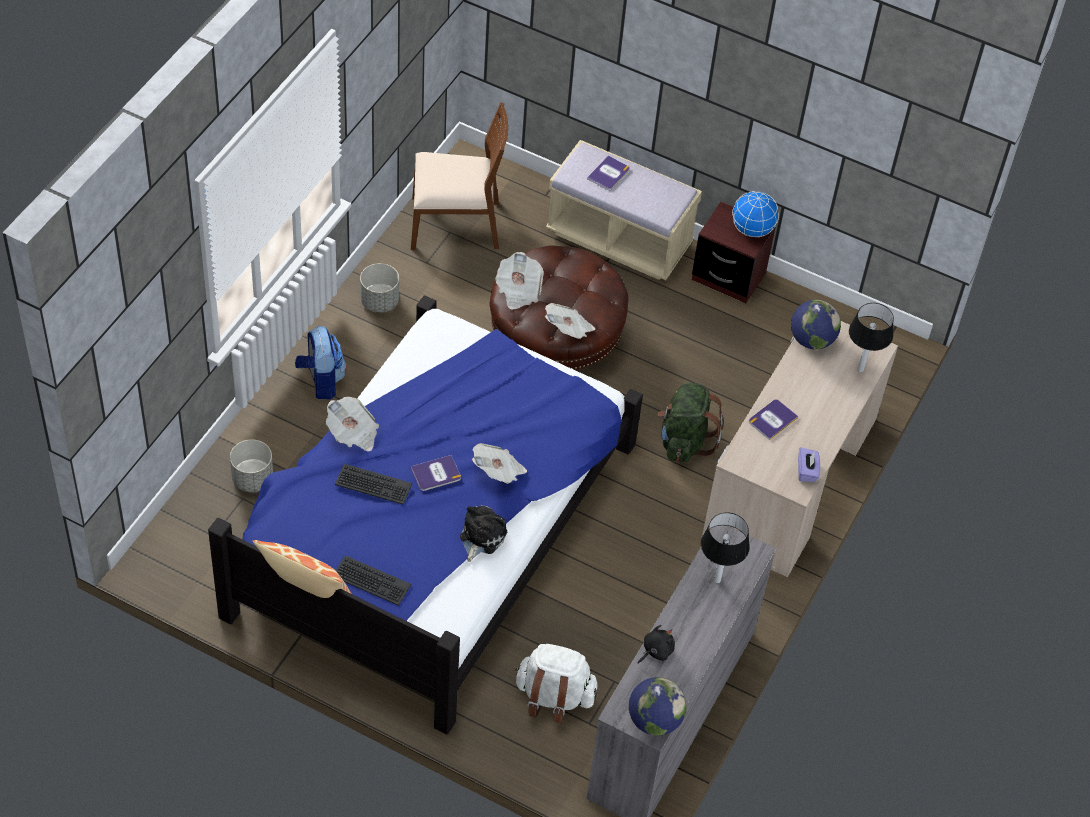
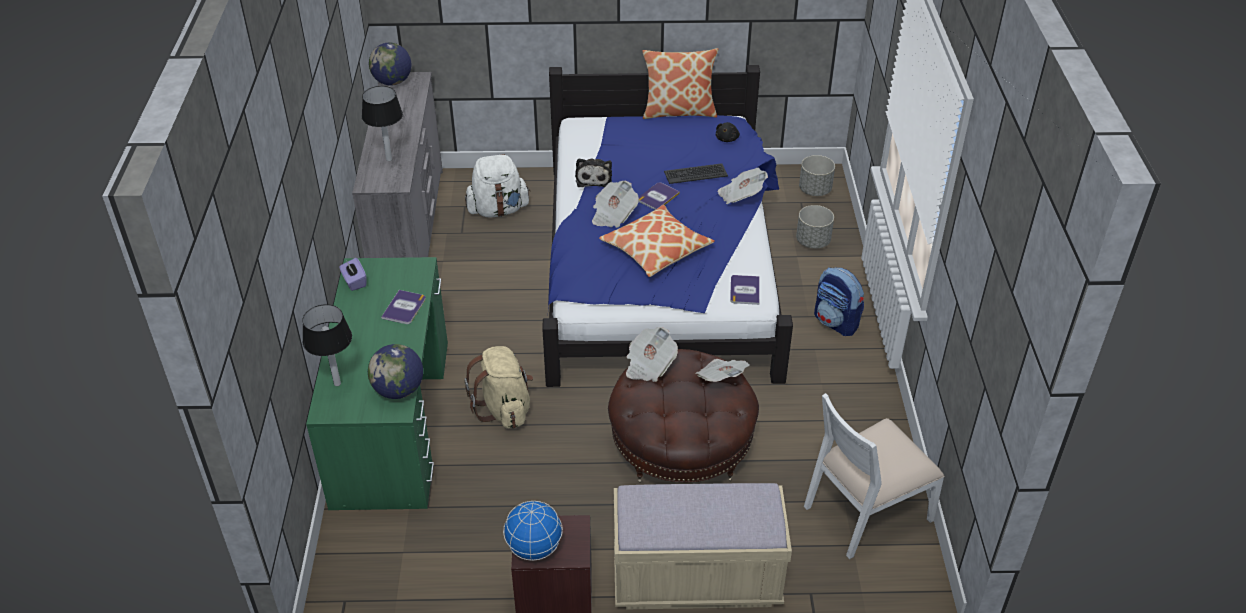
camera: 155 degrees right, 10 degrees down
(371, 581) = (646, 130): keyboard -> none
(379, 302) = (857, 403): grey planter -> grey planter (815, 190)
(456, 224) = (865, 512): brown chair -> white chair
(486, 413) = (656, 249): none -> pillow
(608, 174) = (725, 513): book -> book (744, 290)
(656, 651) = (412, 111): black plush toy -> black plush toy (727, 139)
(684, 441) = (504, 408): green backpack -> beige backpack
(789, 477) = (393, 420): beige desk -> green desk

